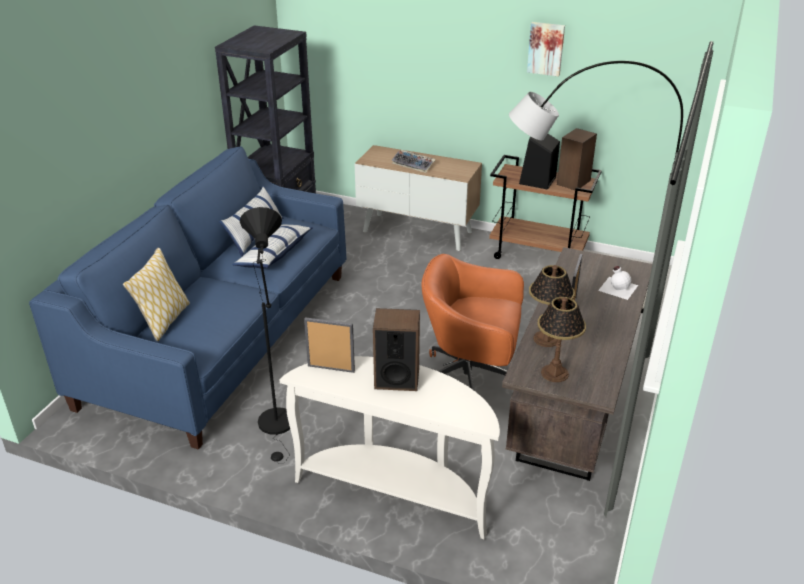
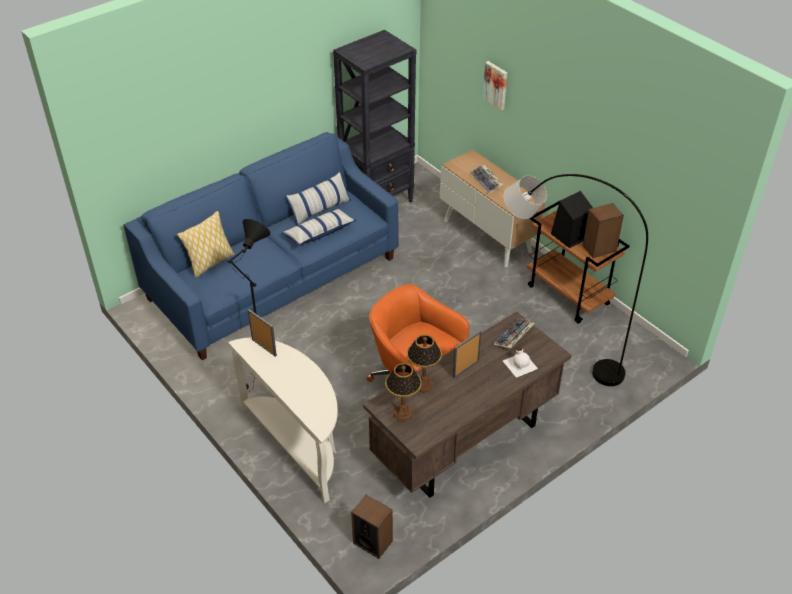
camera: 30 degrees right, 10 degrees up
(396, 379) = (296, 373): speaker -> speaker (372, 542)
(546, 48) = (599, 126): picture -> picture (496, 85)
(586, 268) = (513, 337): none -> keyboard

